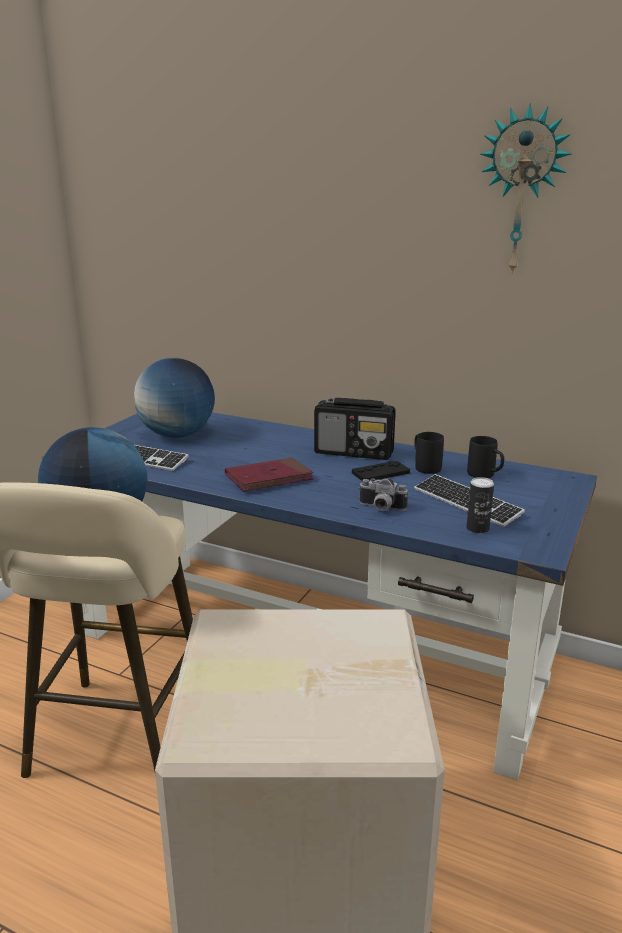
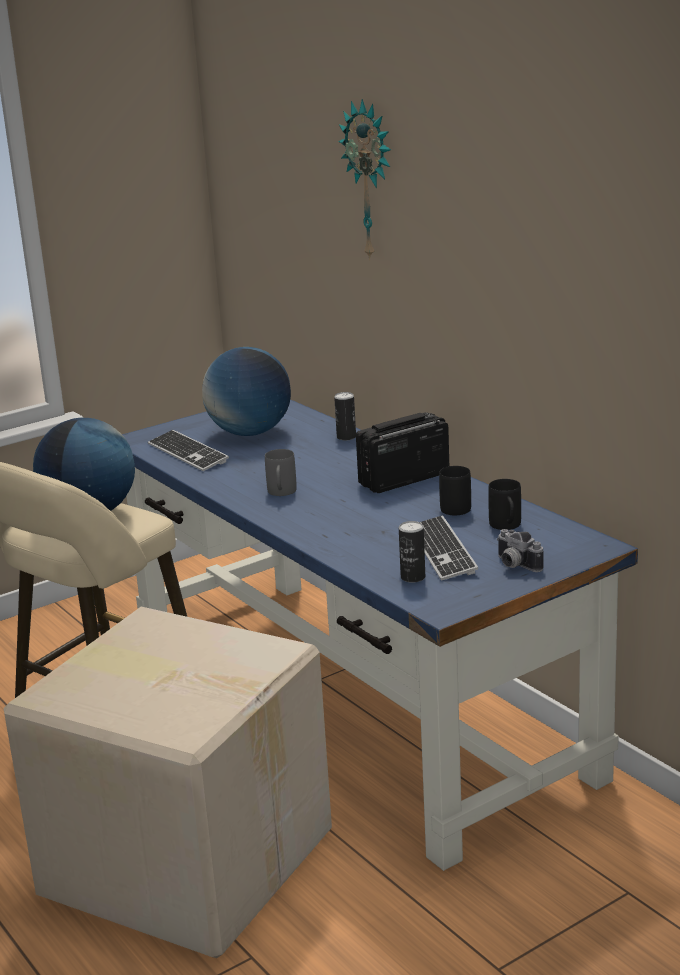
camera: 30 degrees right, 0 degrees up
(264, 428) = (346, 437): none -> can
(269, 478) = (281, 493): red book -> grey mug
(354, 452) = (403, 479): radio -> radio turned 105 degrees clockwise
(380, 473) = (399, 505): black game controller -> none
(380, 508) = (347, 541): camera -> camera (514, 565)
(522, 192) = (557, 199): wall clock -> wall clock (371, 180)

